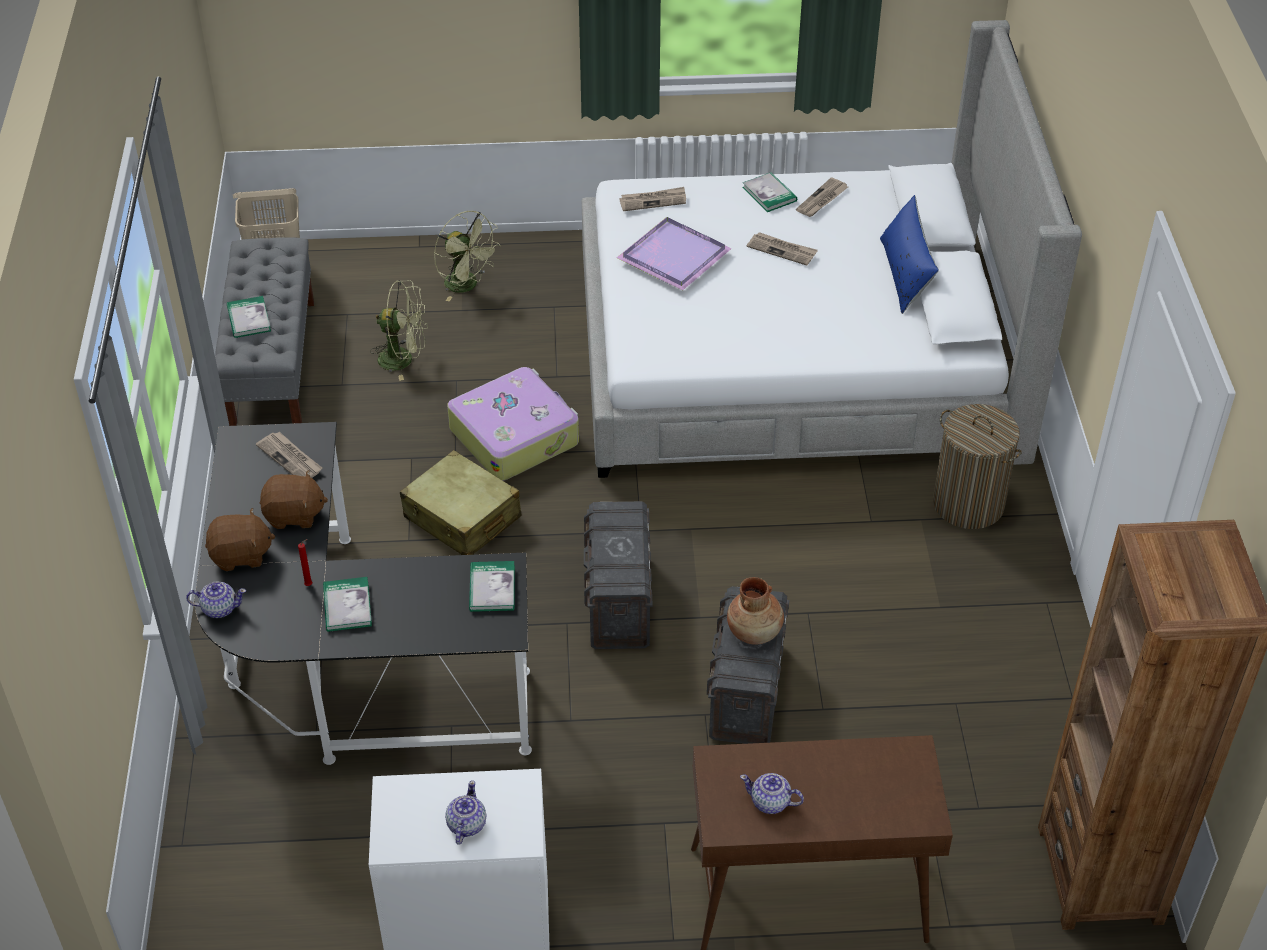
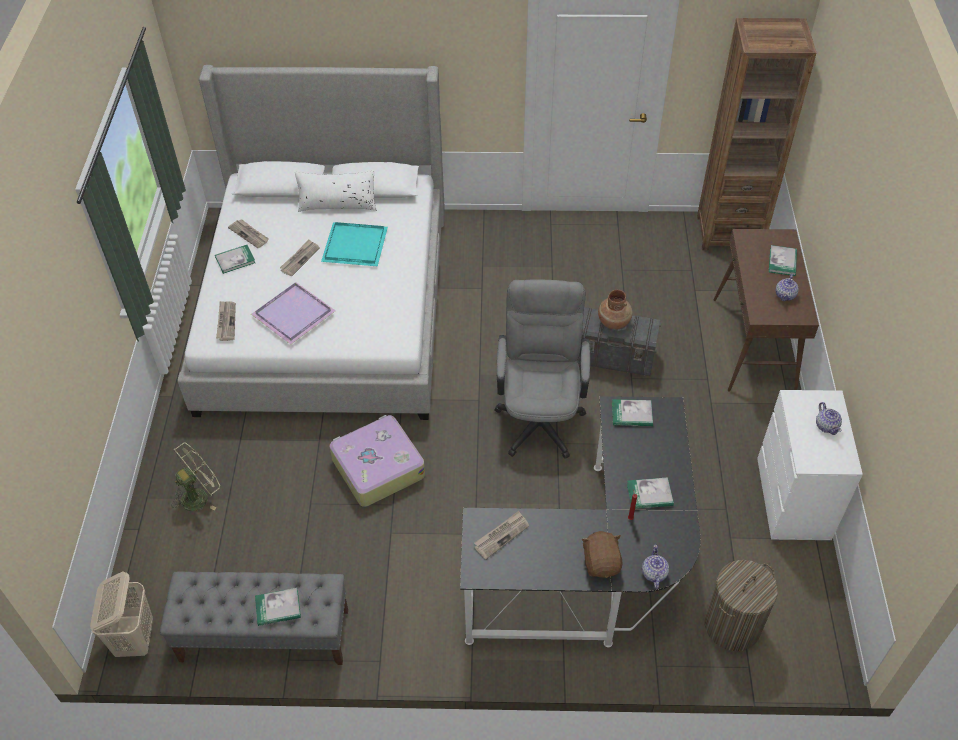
camera: 85 degrees left, 5 degrees up
(294, 515) = (561, 530): brown plush toy -> none
(403, 359) = (278, 539): green fan -> none
(462, 517) = (456, 500): beige suitcase -> none
(466, 825) = (826, 426): teapot -> teapot turned 120 degrees counterclockwise
(618, 601) = (540, 415): grey storage box -> grey office chair
(818, 300) = (356, 246): none -> turquoise tray
(856, 805) = (782, 262): none -> book
(905, 274) = (337, 204): blue pillow -> white pillow
(968, 504) = (472, 245): laundry basket -> laundry basket (732, 625)

